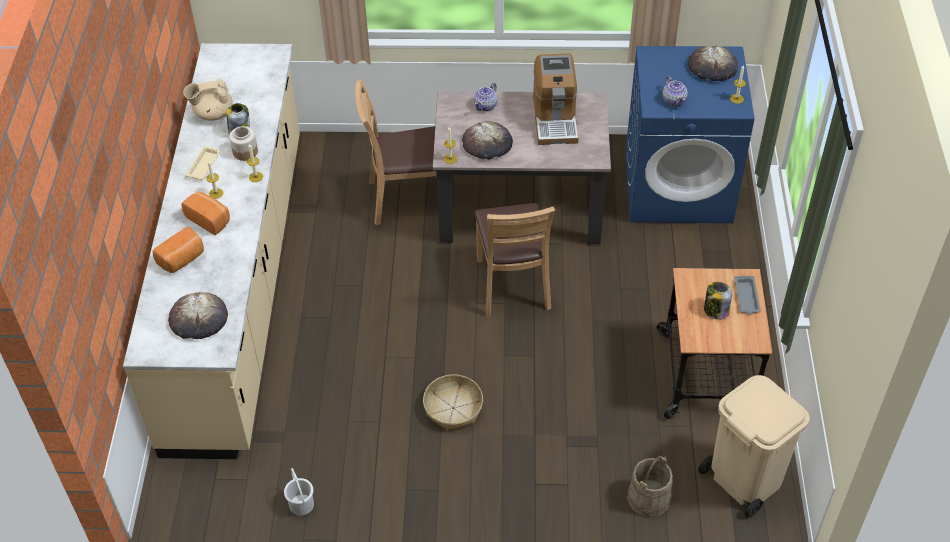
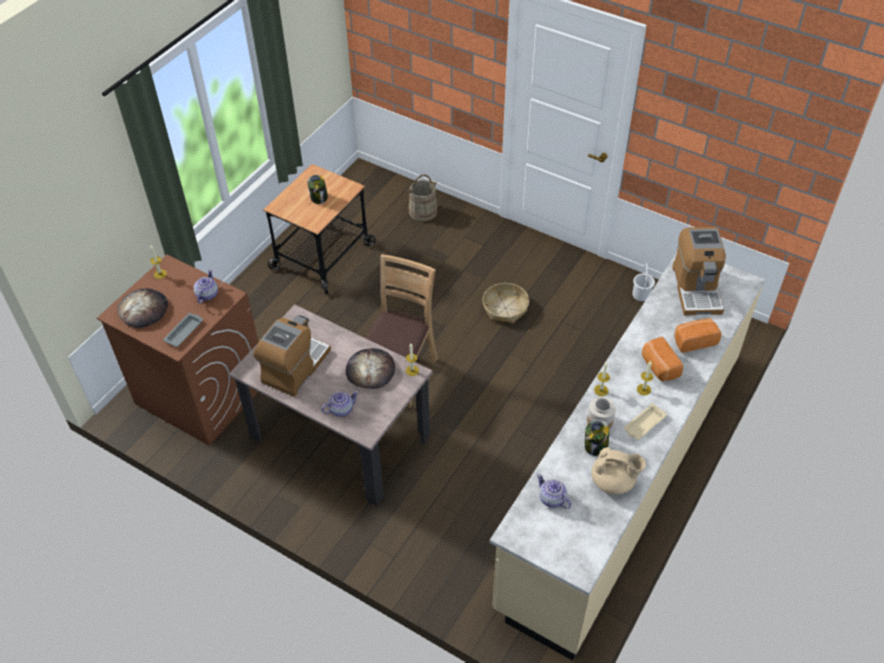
camera: 150 degrees left, 0 degrees up
(198, 319) = (696, 289): bread -> coffee machine
(257, 83) = (552, 499): none -> teapot
(406, 199) = (428, 495): brown chair -> none
(678, 187) = (200, 392): blue washing machine -> brown washing machine
(744, 478) = (359, 198): beige trash can -> none
(746, 297) = (291, 197): grey tray -> grey tray (184, 331)

